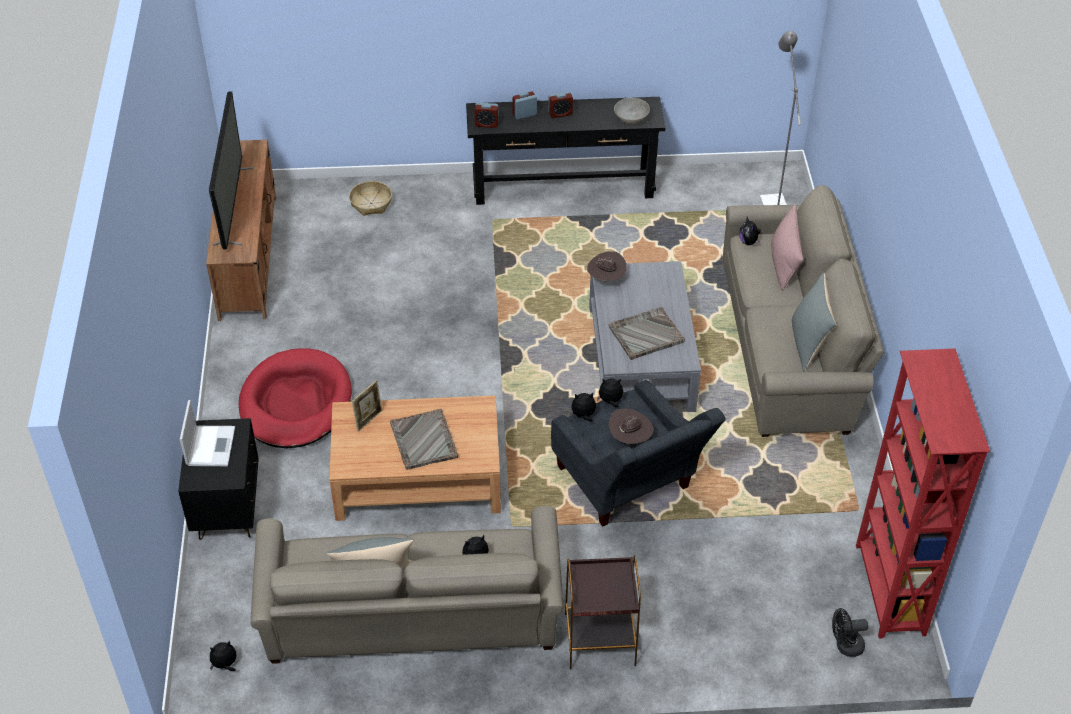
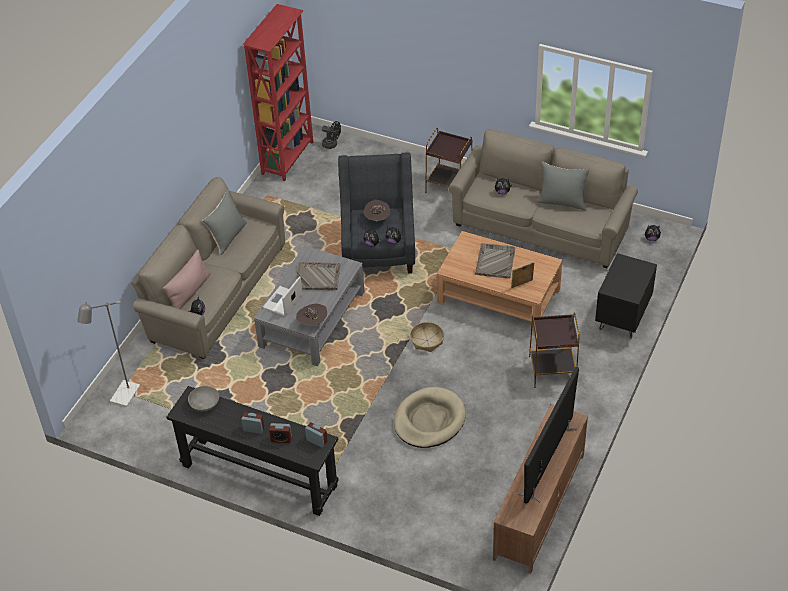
camera: 150 degrees left, 0 degrees up
(210, 445) = (628, 283): laptop -> laptop (282, 302)
(296, 403) = (553, 370): red dog bed -> brown side table
(371, 203) = (418, 520): basket -> basket (427, 340)
(417, 296) = (429, 420): none -> beige dog bed

